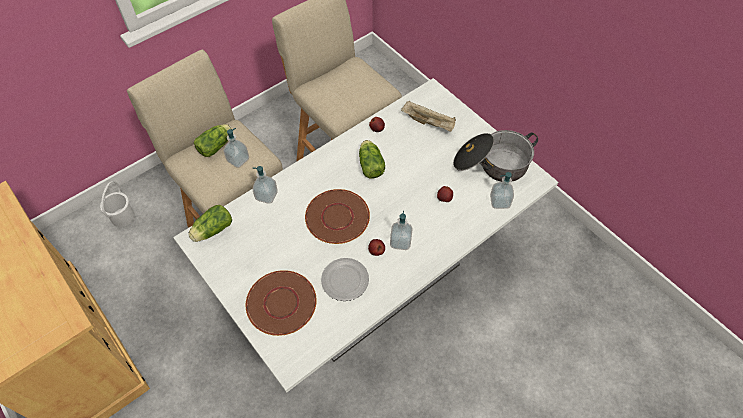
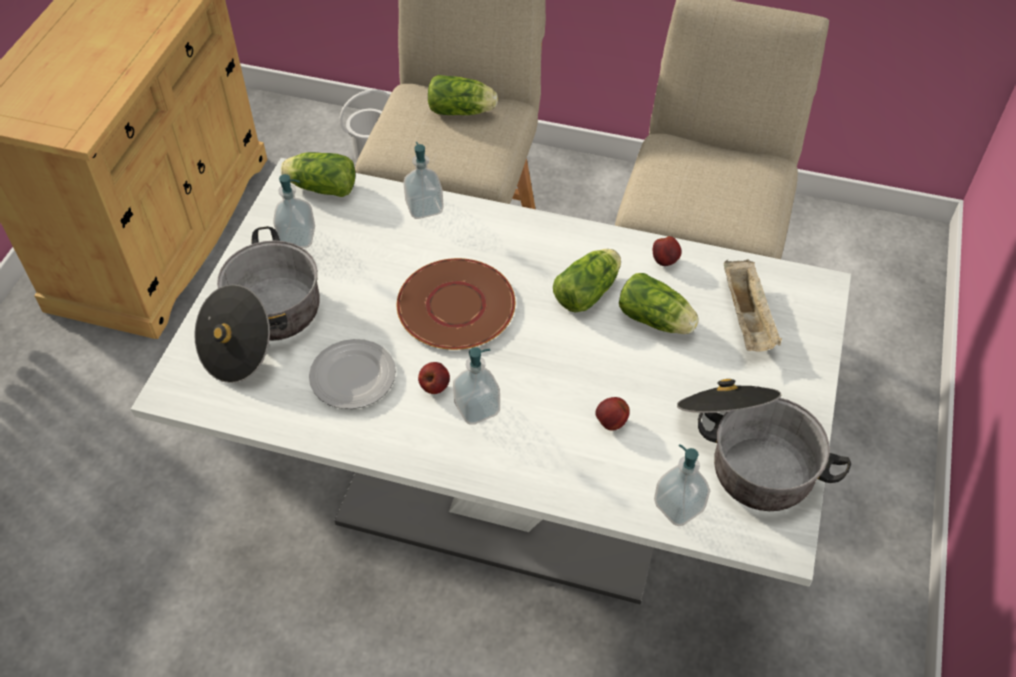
camera: 55 degrees right, 5 degrees down
(238, 160) = (459, 145): soap dispenser -> soap dispenser (297, 237)
(282, 303) = (262, 326): brown plate -> cooking pot
(405, 151) = (657, 321): none -> lettuce

